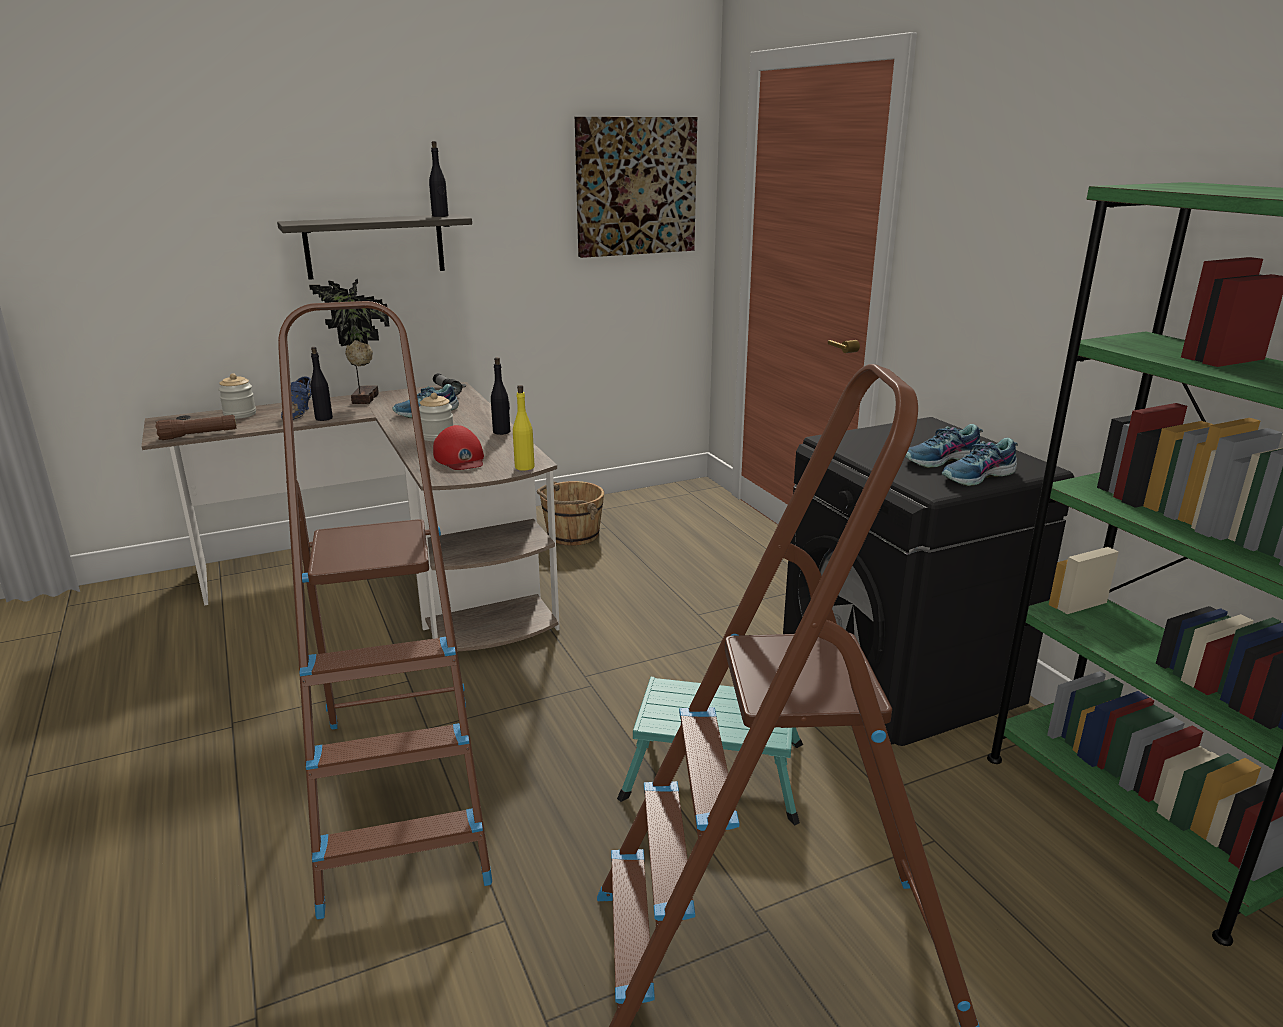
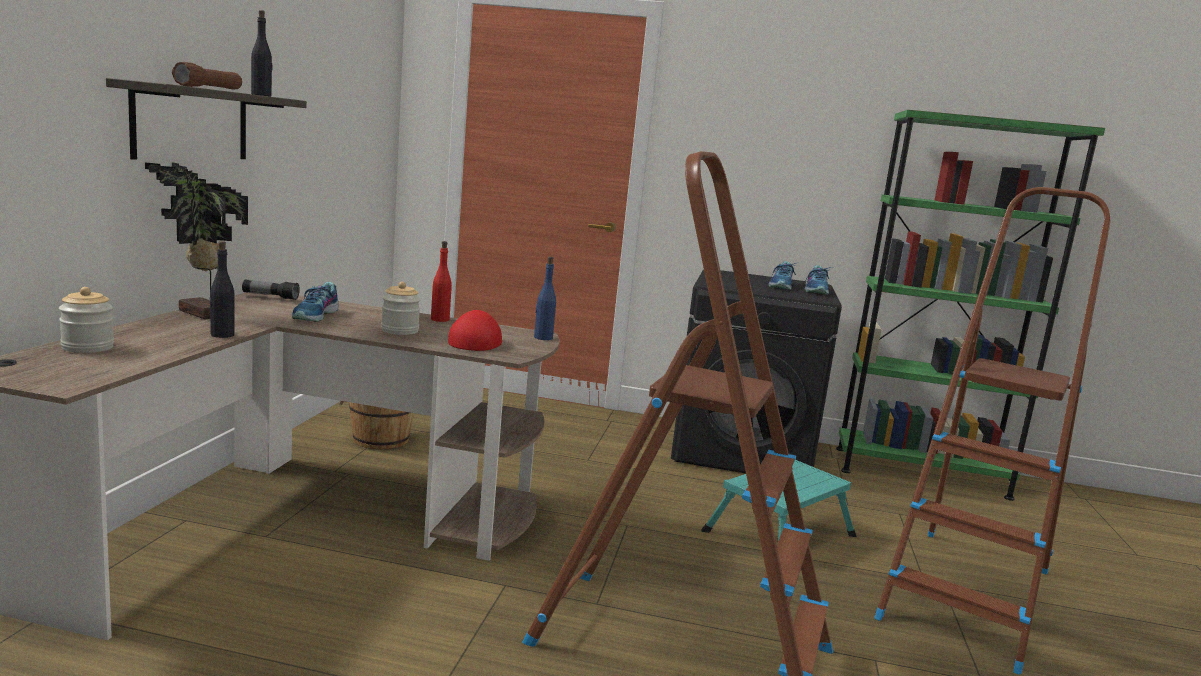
camera: 55 degrees left, 10 degrees down
(198, 435) = (114, 373): brown flashlight -> brown flashlight (209, 89)
(299, 413) = (169, 335): blue shoe -> none
(460, 458) = (477, 341): red cap -> red cap turned 90 degrees counterclockwise
(502, 432) = (440, 319): black bottle -> red bottle
(524, 467) = (543, 338): yellow bottle -> blue bottle
(635, 186) = (363, 89): picture -> none

